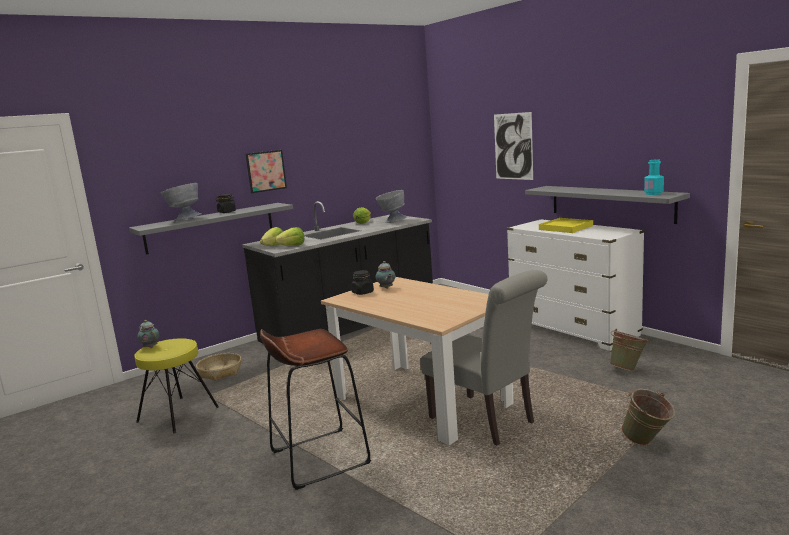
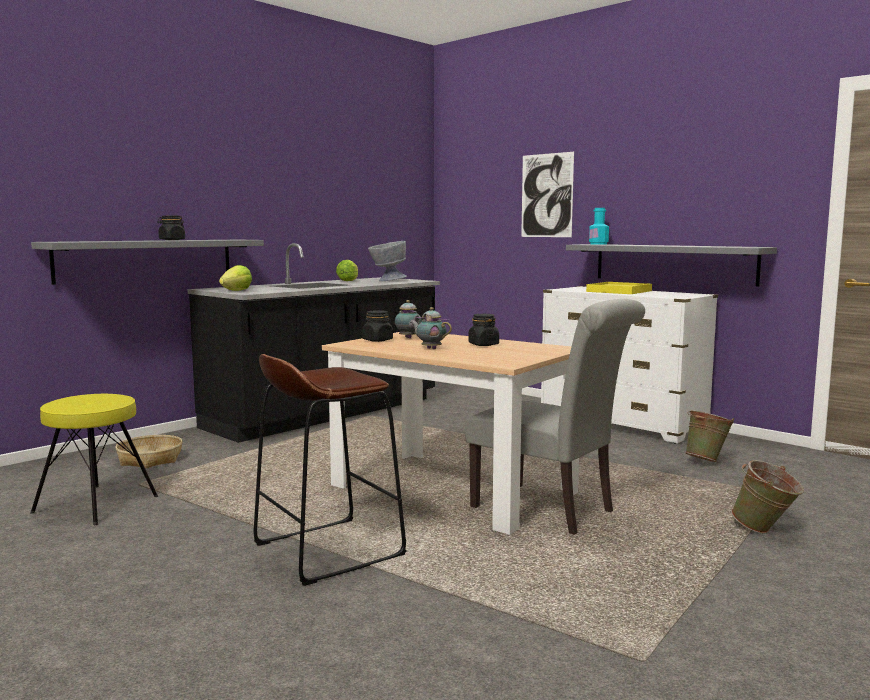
camera: 10 degrees left, 5 degrees down
(150, 347) = (63, 400): teapot -> teapot (430, 348)
(184, 219) = (114, 240): grey bowl -> none
(266, 171) = (227, 194): picture -> none
(292, 246) = (264, 291): lettuce -> none
(436, 296) = (483, 344): none -> black jar
(653, 193) = (734, 246): turquoise bottle -> turquoise bottle (598, 244)

